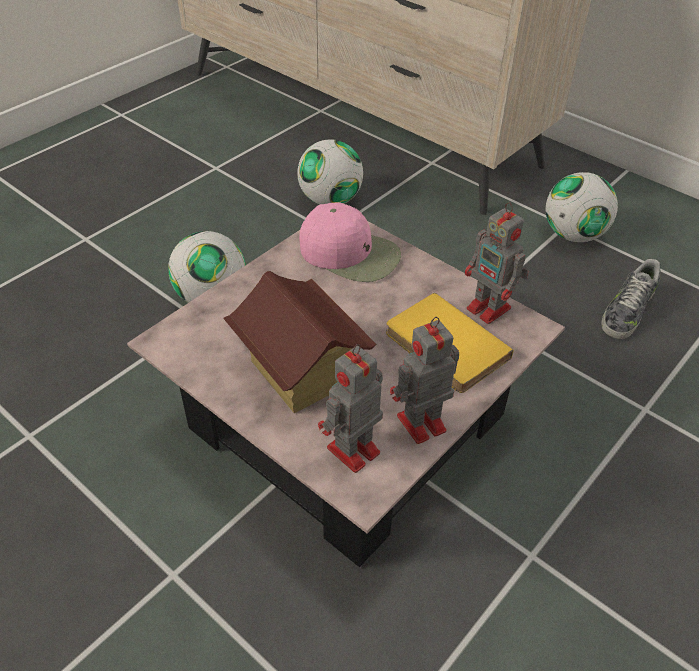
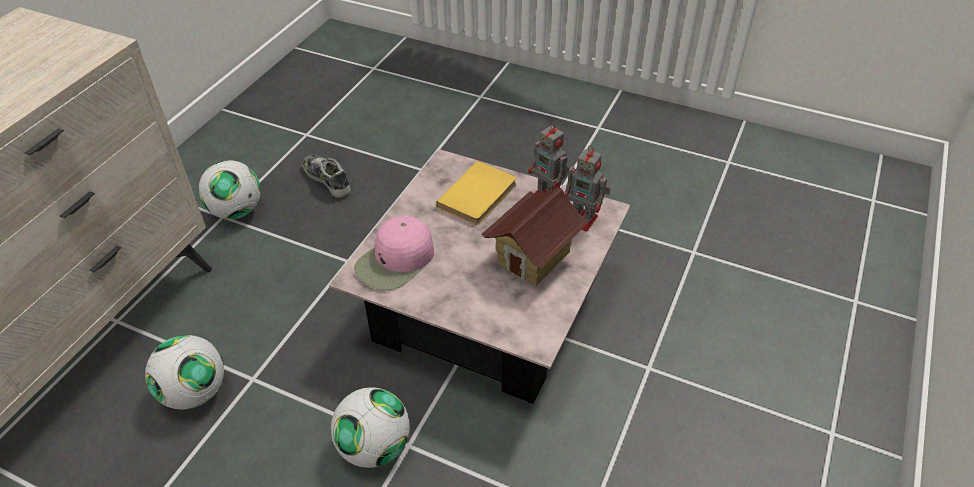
camera: 105 degrees left, 0 degrees up
(350, 253) = (396, 261): pink cap -> pink cap turned 150 degrees counterclockwise
(490, 309) = (435, 180): toy robot -> none
(627, 311) = (327, 179): shoe -> shoe turned 150 degrees counterclockwise

